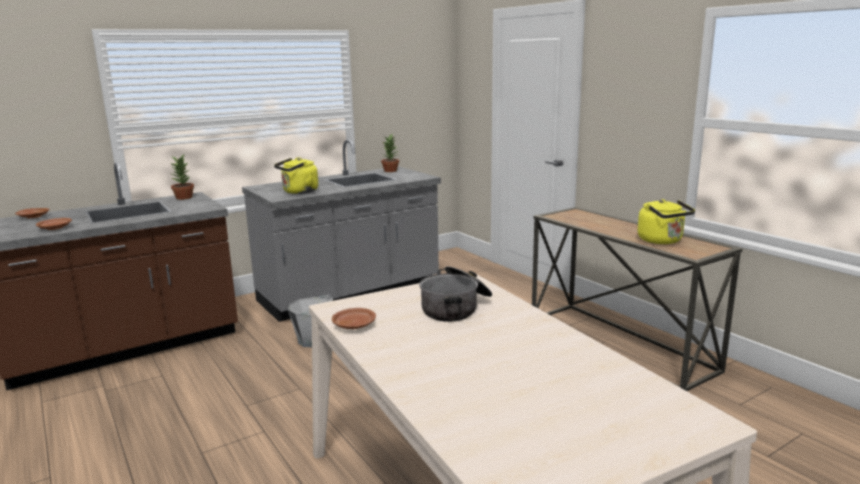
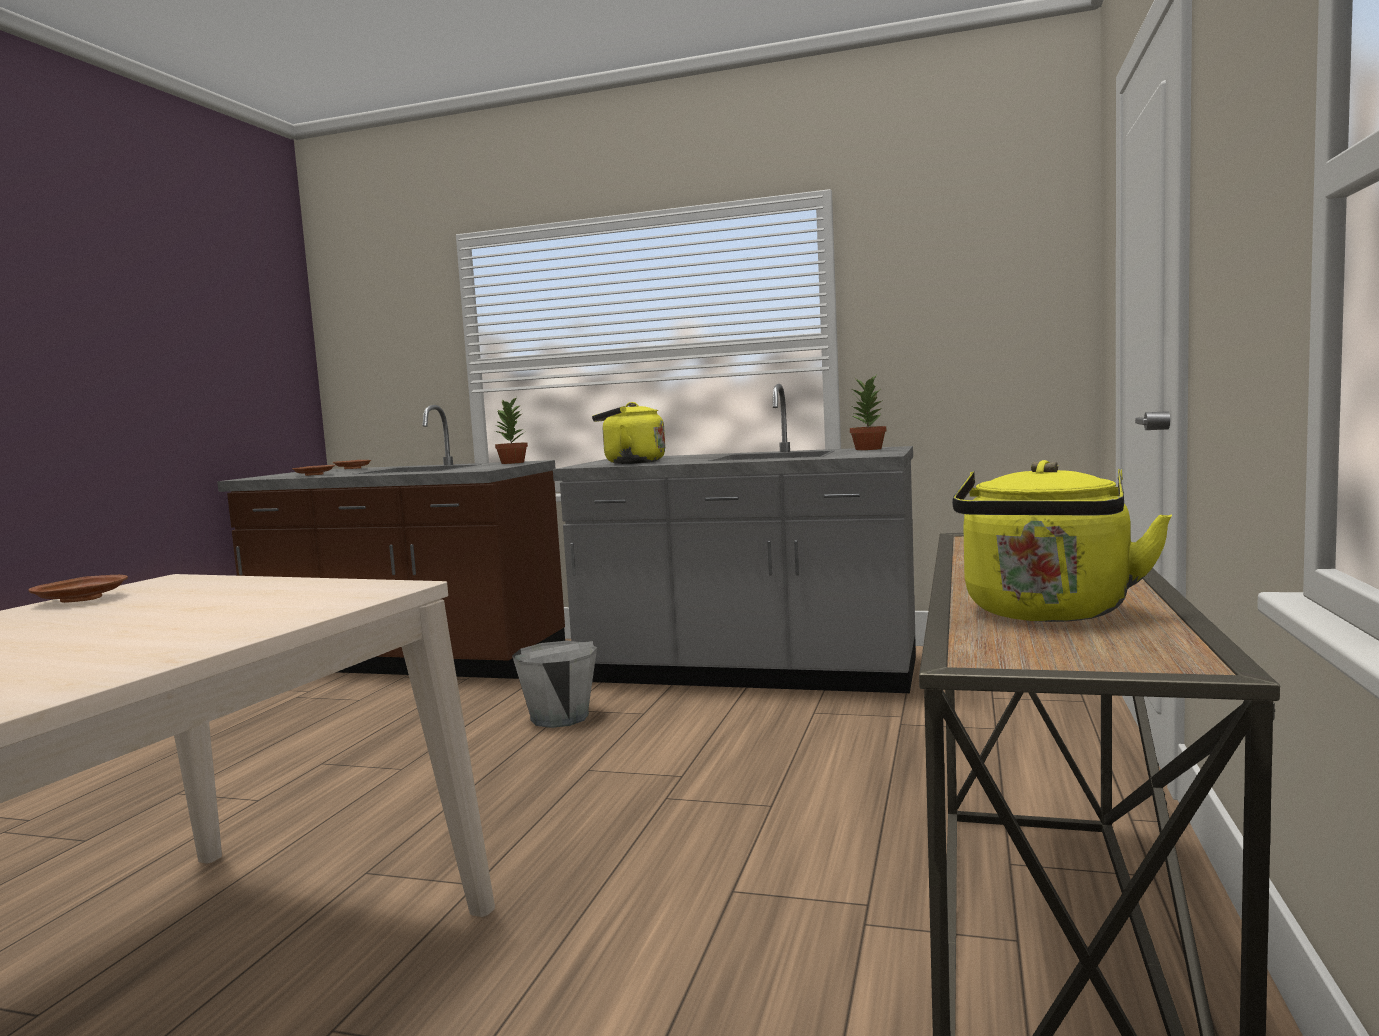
camera: 50 degrees right, 10 degrees down
(456, 307) = (210, 612): cooking pot -> none

